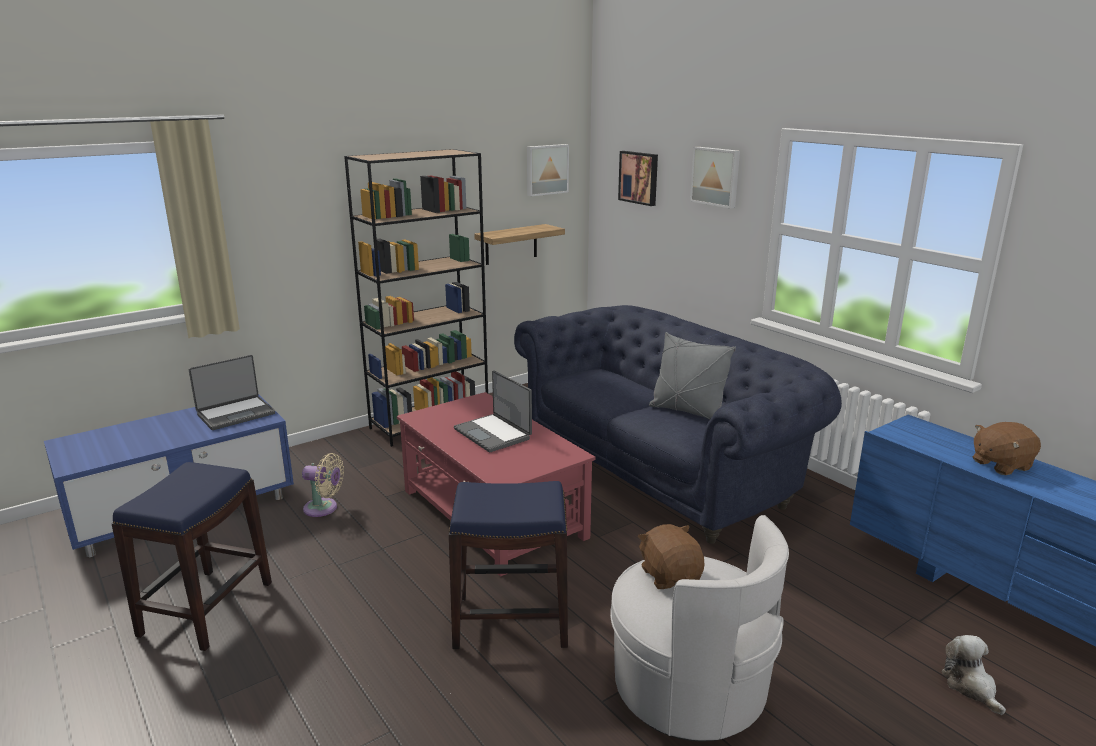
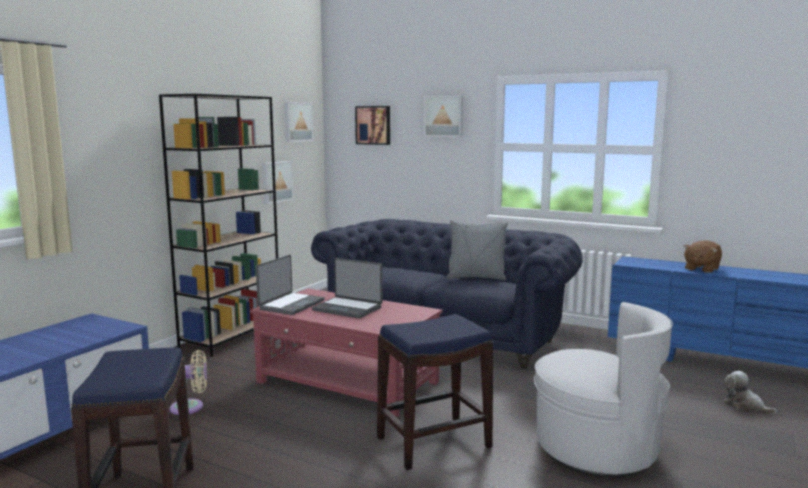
camera: 25 degrees left, 10 degrees down
(236, 414) = (88, 328): laptop -> laptop (291, 304)
(511, 244) = (276, 181): shelf -> picture
(670, 575) = (573, 359): brown plush toy -> none

